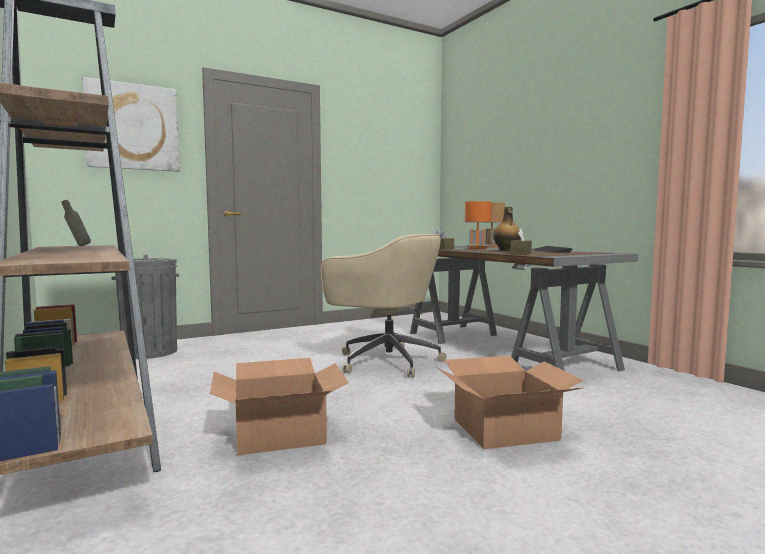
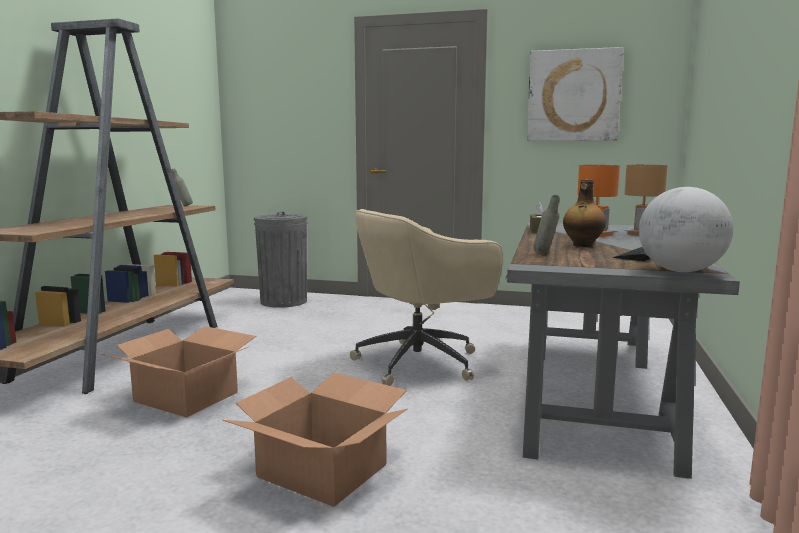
camera: 45 degrees right, 5 degrees up
(132, 127) = (293, 89): picture -> picture (573, 96)
(385, 361) = (421, 362): beige office chair -> beige office chair turned 75 degrees clockwise
(520, 253) = (545, 254): brown tissue box -> grey bottle
(604, 253) = (681, 271): none -> globe

